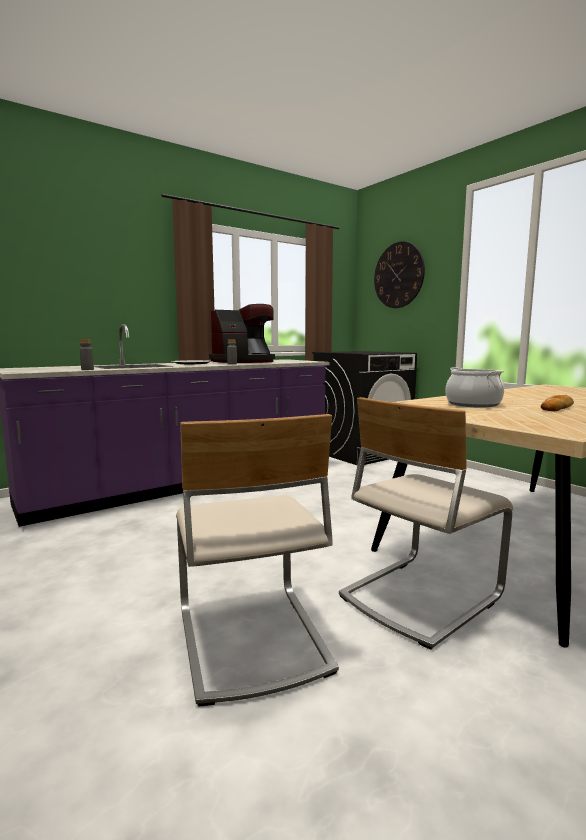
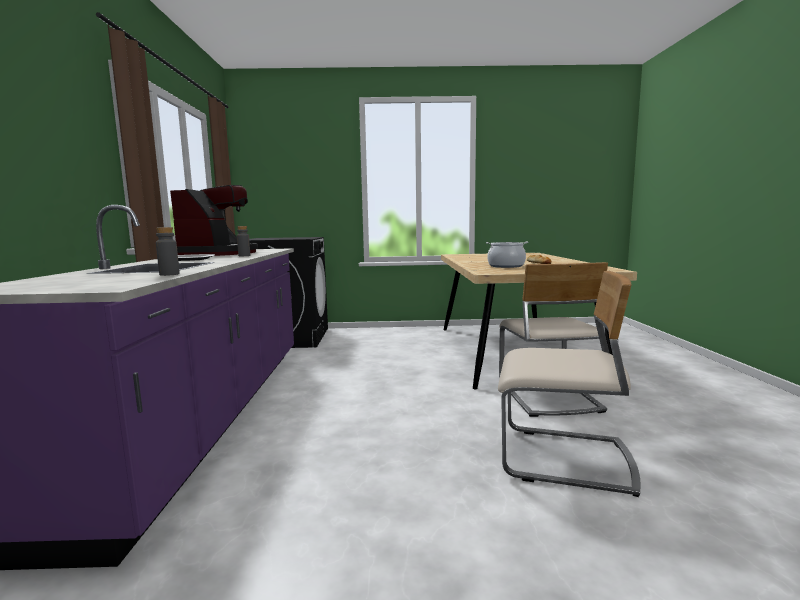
camera: 55 degrees left, 0 degrees up
(398, 275) = (292, 164): wall clock -> none

